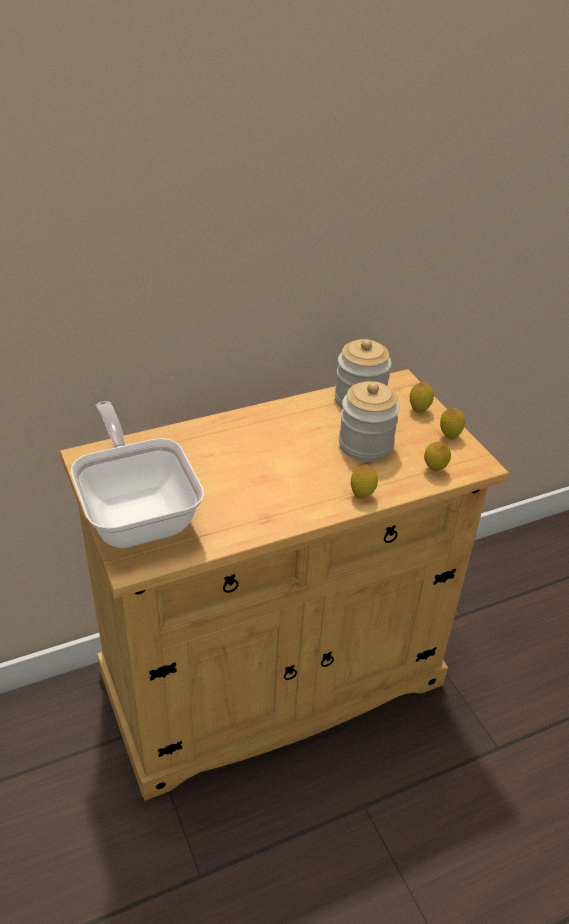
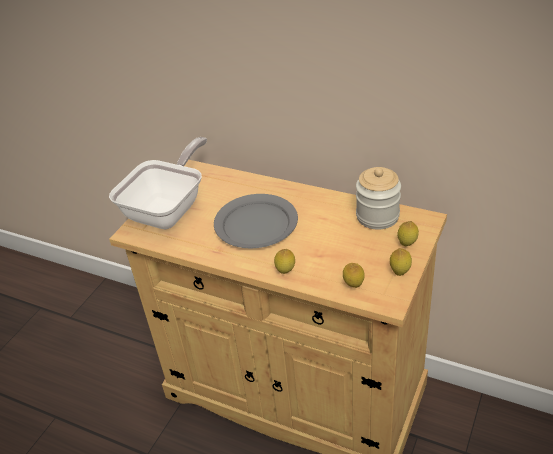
camera: 55 degrees right, 0 degrees up
(262, 470) = (257, 224): none -> grey plate
(365, 445) = (335, 245): jar -> none

